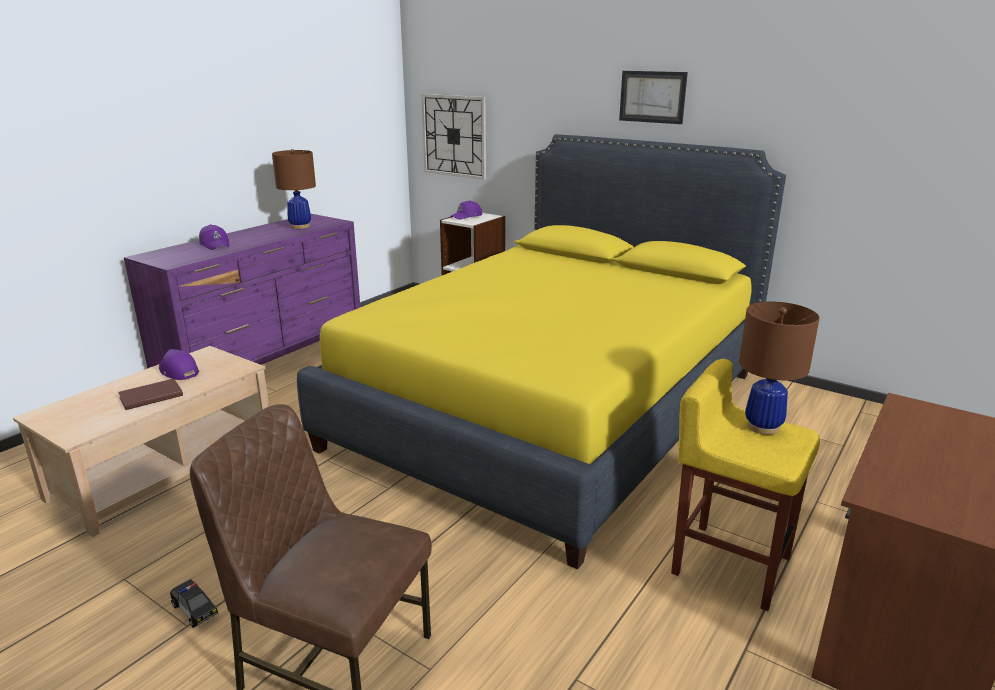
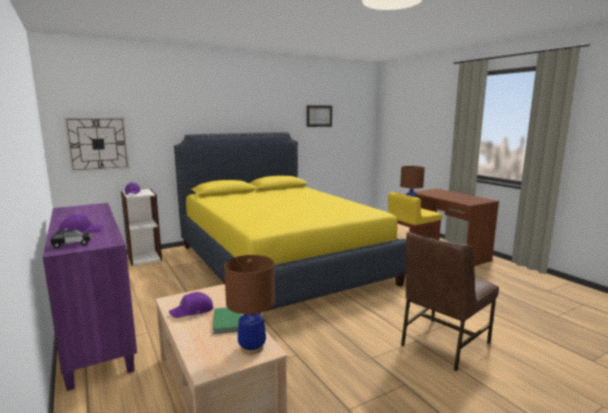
camera: 65 degrees left, 10 degrees down
(150, 396) = (226, 322): brown book -> green book
(195, 610) = (392, 381): toy car -> toy car (71, 244)
(300, 226) = (88, 211): brown table lamp -> brown table lamp (252, 347)
(652, 97) = (233, 112): picture -> picture (319, 116)

